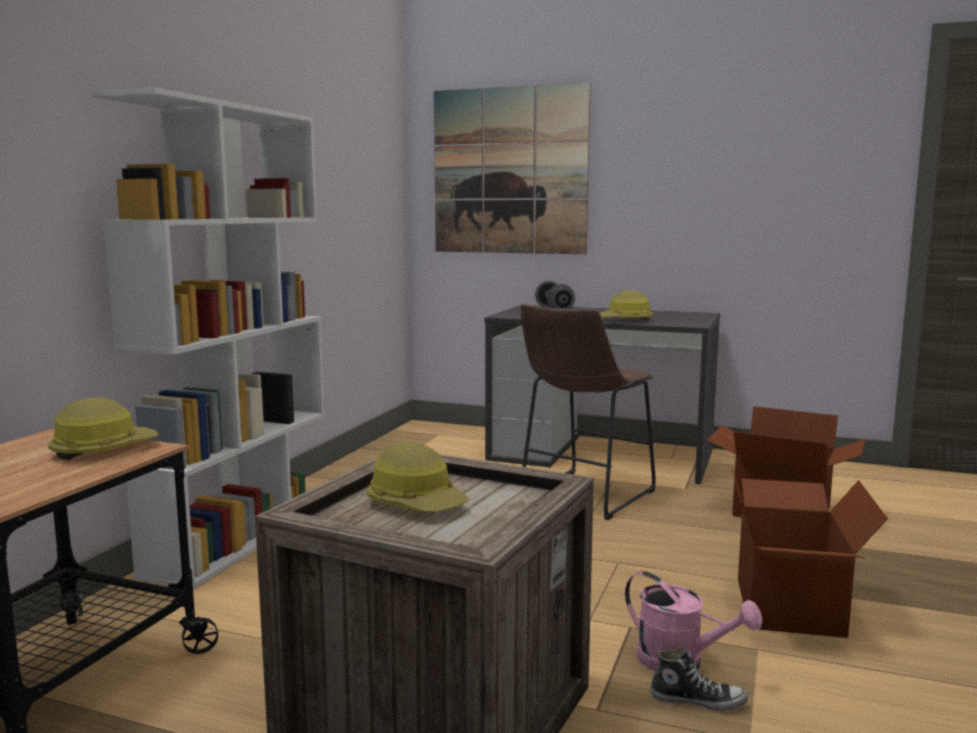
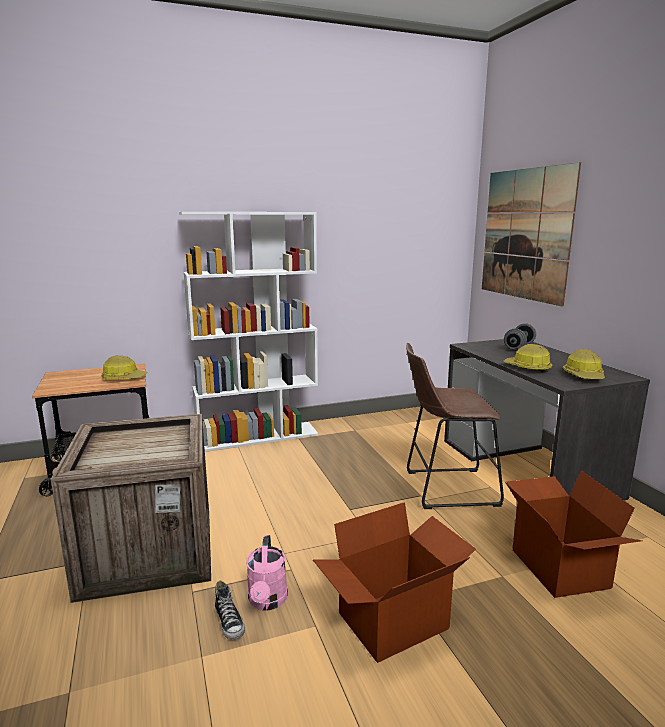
camera: 50 degrees right, 5 degrees up
(417, 503) = (138, 442): hard hat -> hard hat (584, 376)

